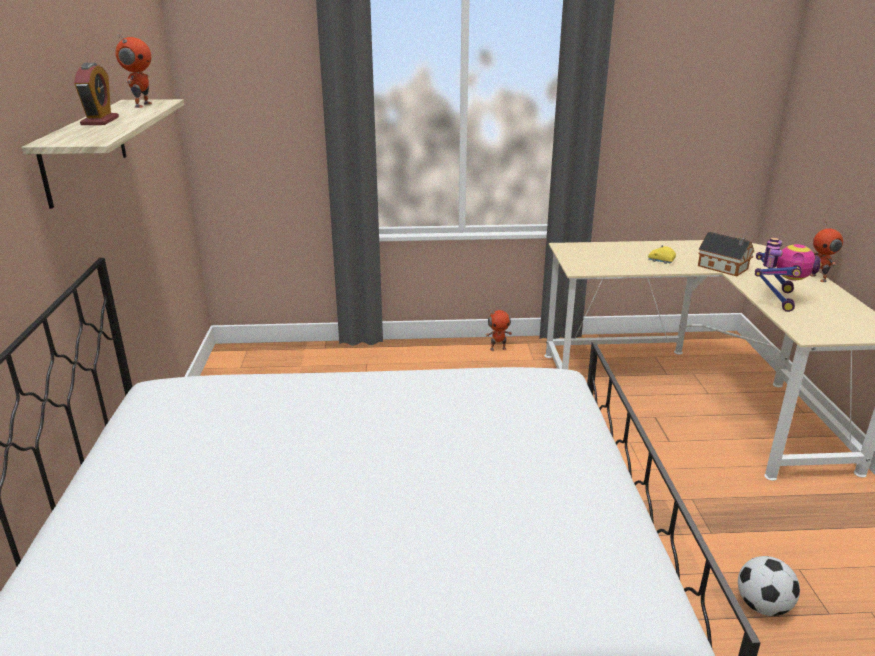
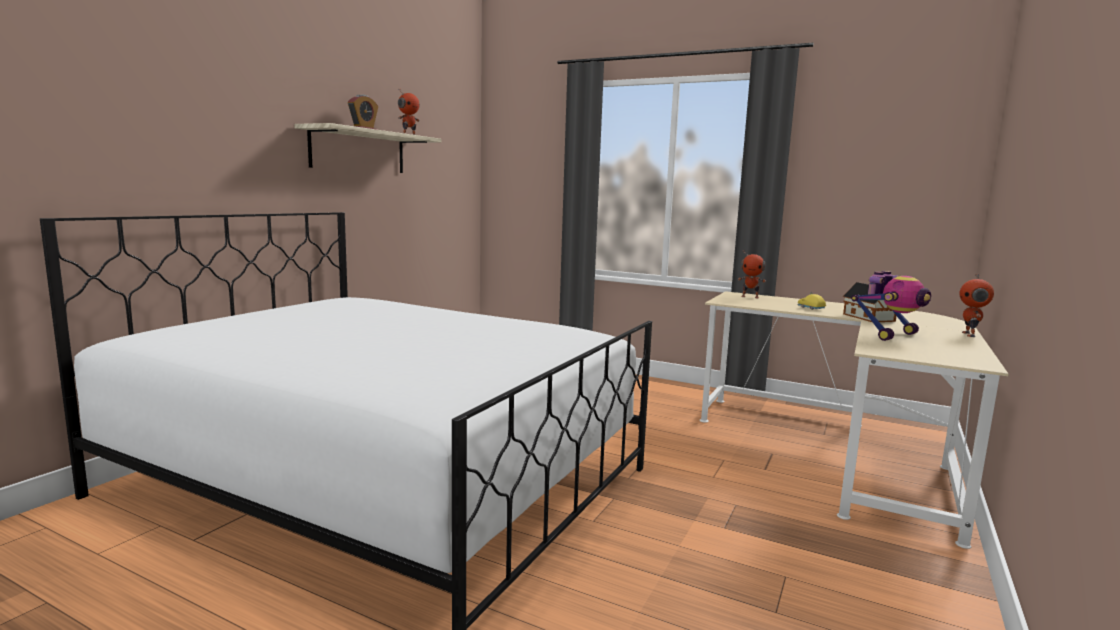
camera: 30 degrees right, 15 degrees down
(498, 348) = (681, 389): toy robot -> toy robot (750, 297)
(762, 606) = (709, 582): football -> none

